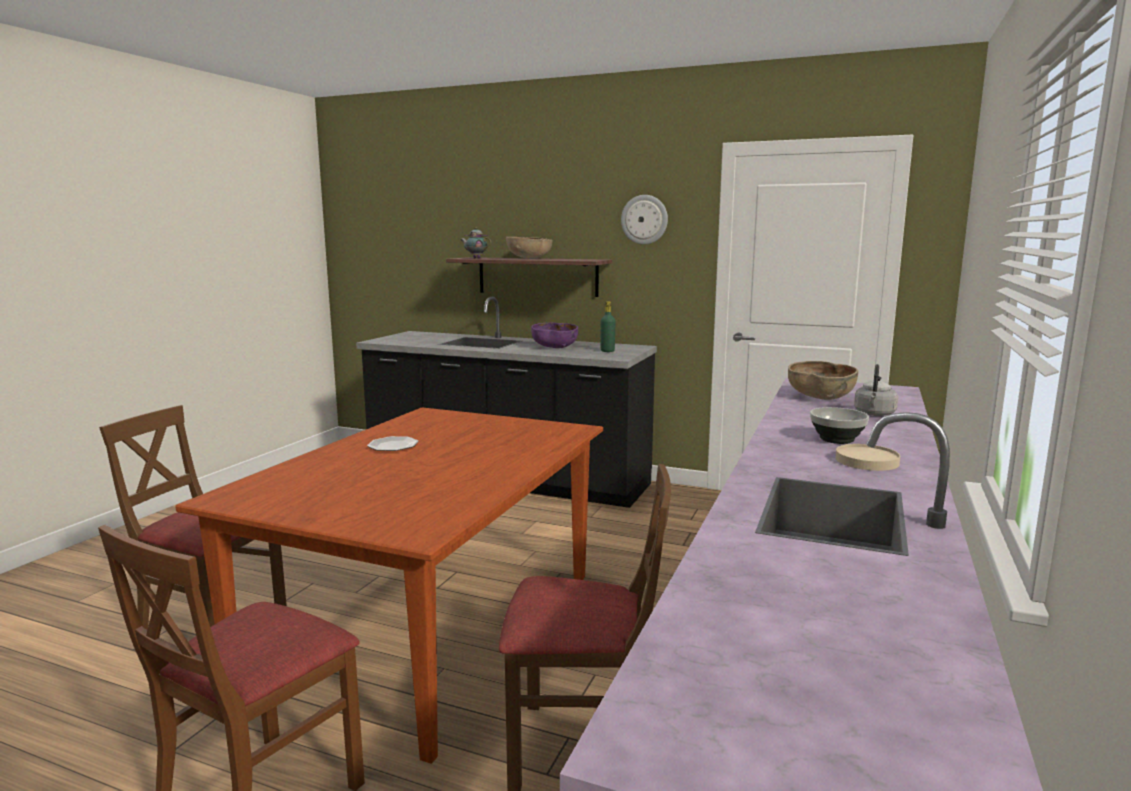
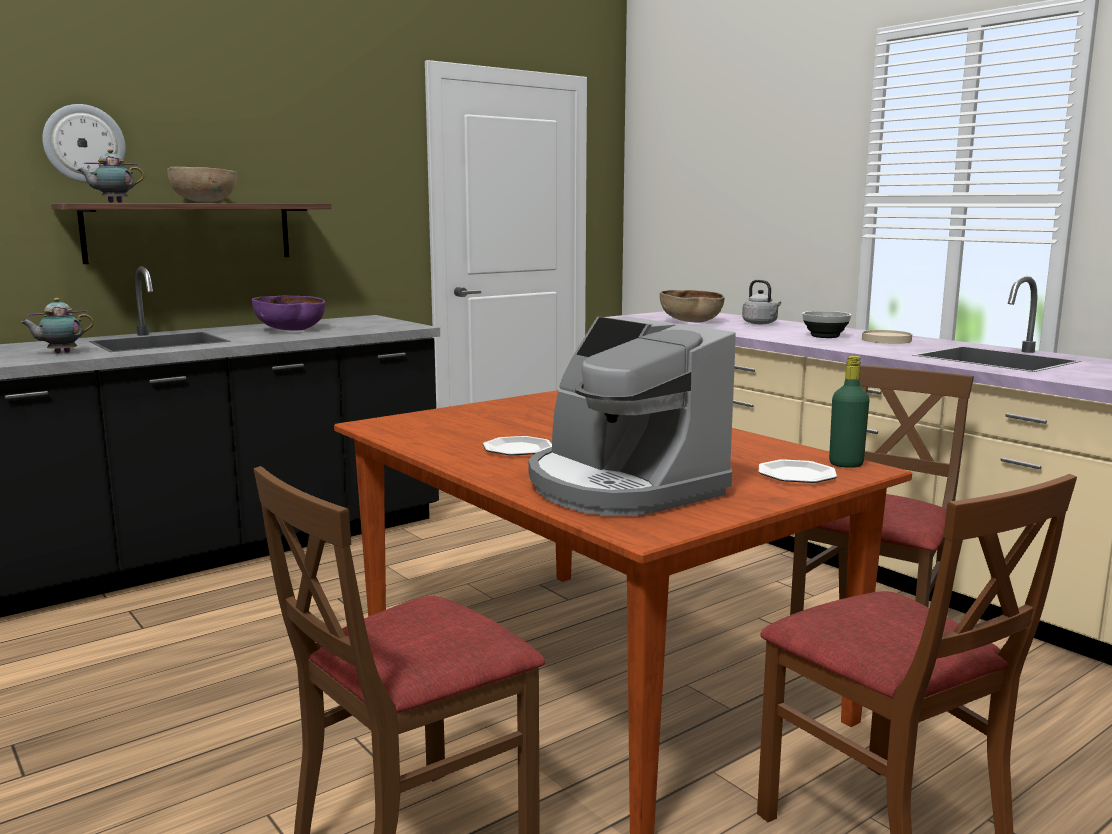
camera: 60 degrees left, 0 degrees up
(315, 480) = (621, 487): none -> coffee machine
(381, 517) = (796, 475): none -> plate
(423, 341) = (60, 353): none -> teapot
(607, 351) = (365, 324): green bottle -> green bottle (846, 464)
(644, 219) = (343, 149): wall clock -> wall clock (84, 144)

